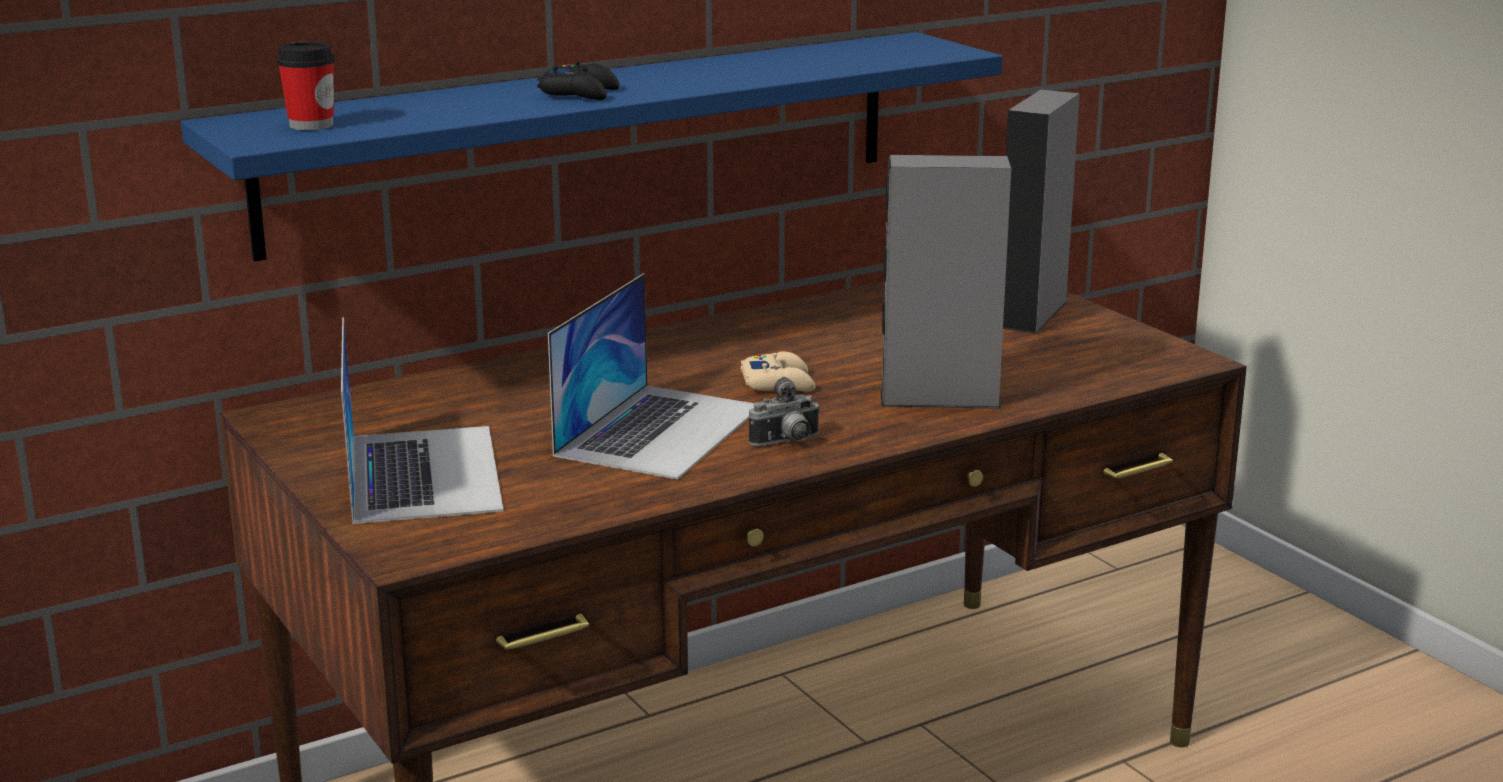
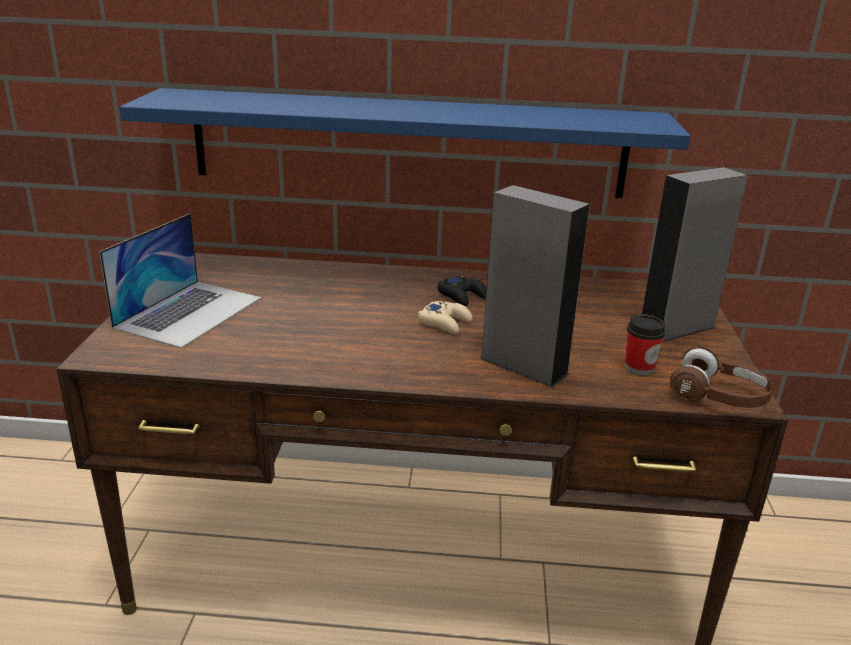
camera: 35 degrees right, 5 degrees up
(311, 125) = (197, 99): cup -> cup (639, 368)
(580, 93) = (367, 109): black game controller -> black game controller (462, 296)
(660, 430) = (335, 329): laptop -> none
(787, 443) = (386, 362): camera -> none
(1164, 365) = (718, 397): none -> brown headphones

